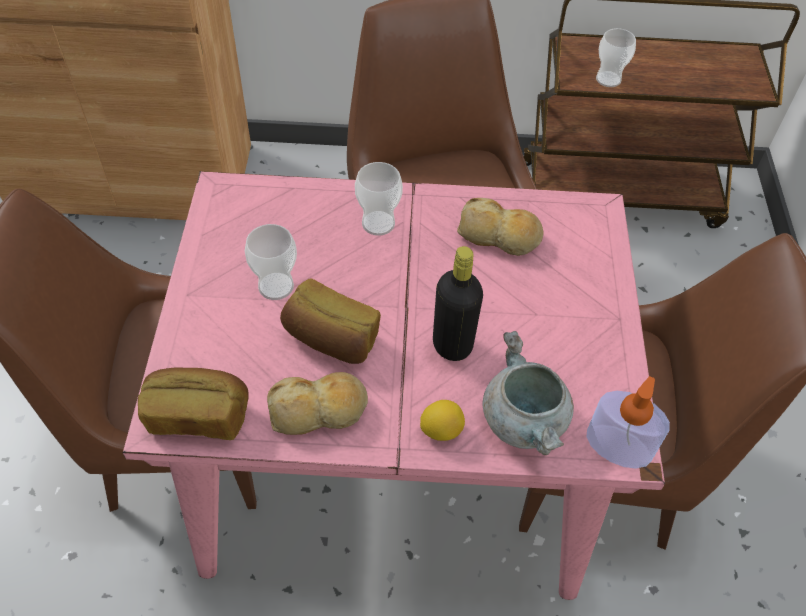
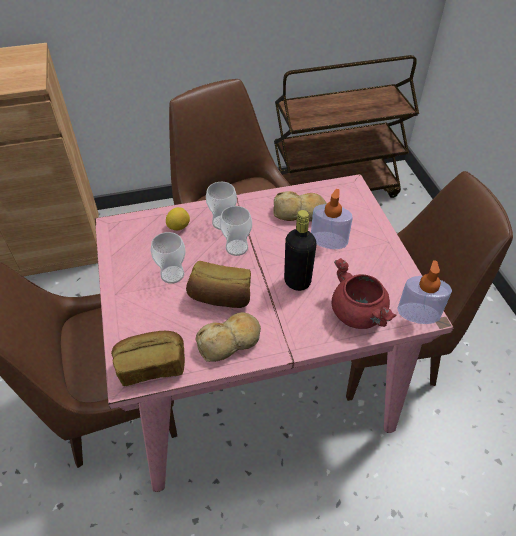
camera: 15 degrees left, 5 degrees down
(441, 430) = (311, 332): lemon -> lemon (178, 227)
(525, 421) = (359, 314): grey cooking pot -> red cooking pot
(526, 292) = (328, 240): none -> soap dispenser
(608, 79) = (318, 119): cup -> cup (236, 247)

